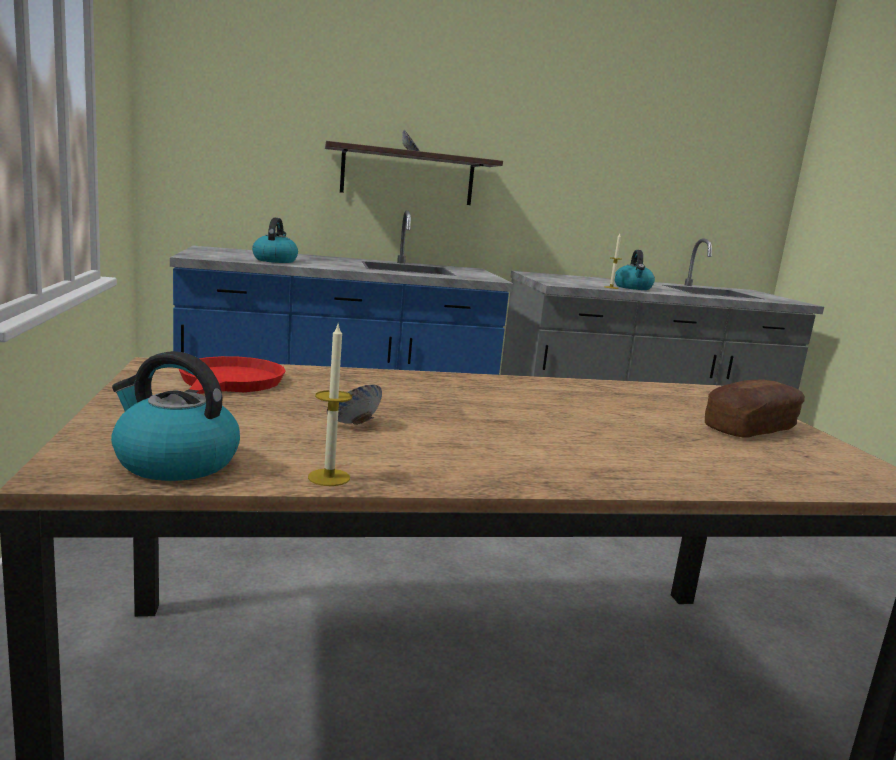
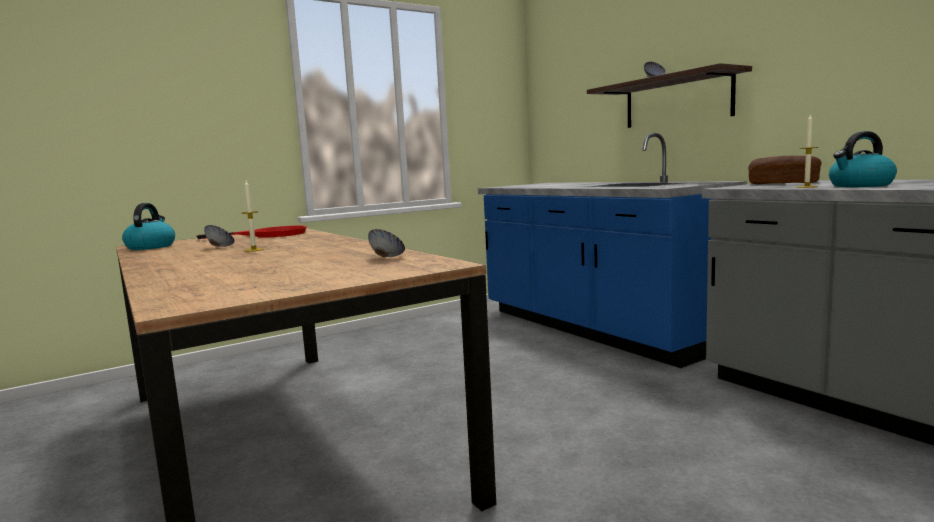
camera: 70 degrees right, 5 degrees down
(275, 260) = (538, 186): kettle -> none
(329, 477) = (140, 254): candle -> candle (254, 250)
(647, 393) = (387, 257): none -> bowl
(750, 428) = (310, 277): bread -> bread (783, 183)

